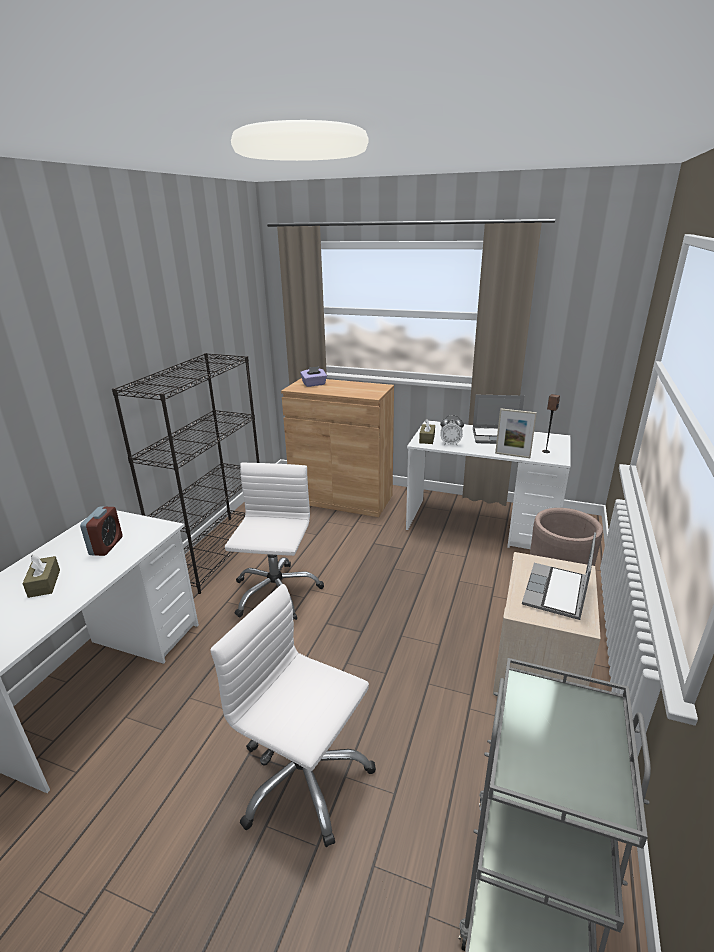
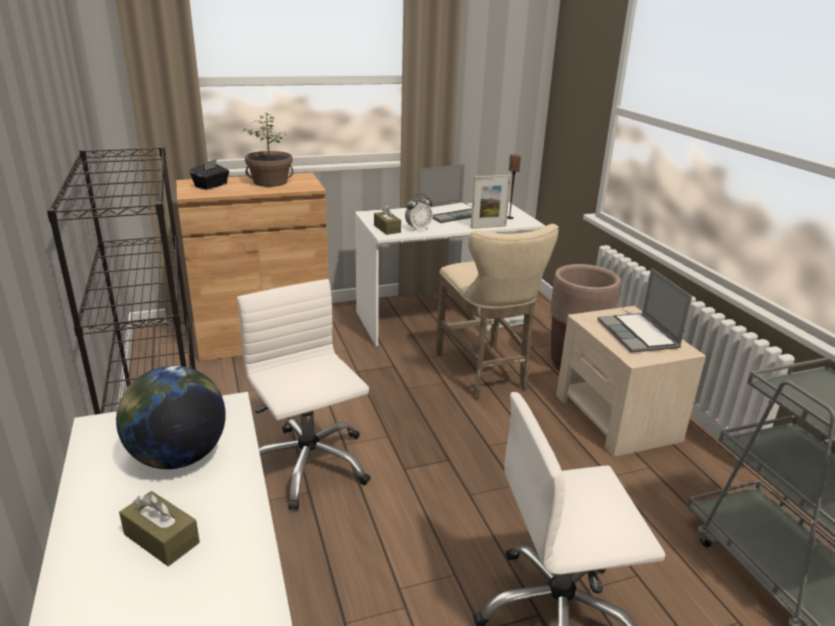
camera: 40 degrees left, 0 degrees up
(106, 546) = (178, 457): alarm clock -> globe
(314, 384) = (211, 186): purple tissue box -> black tissue box
(353, 387) = (270, 182): none -> potted plant
(463, 580) = (484, 374): none -> beige stool

